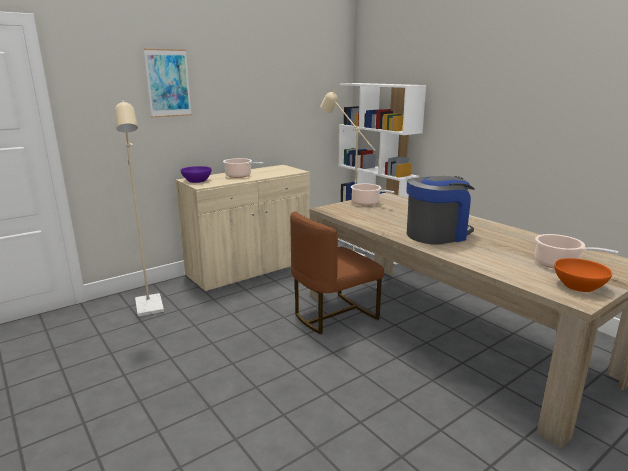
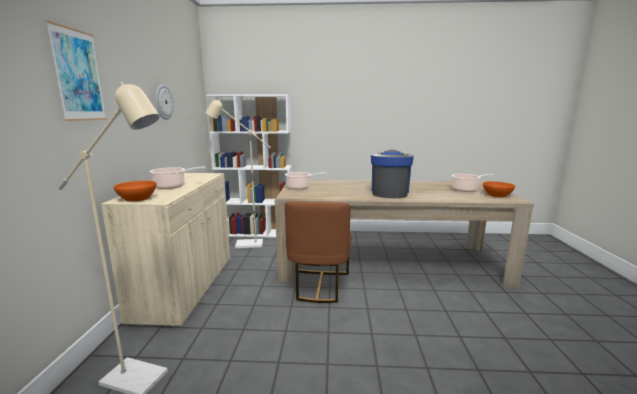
camera: 50 degrees left, 5 degrees down
(197, 180) = (137, 199): purple bowl -> orange bowl
(271, 95) = (163, 102): none -> wall clock

